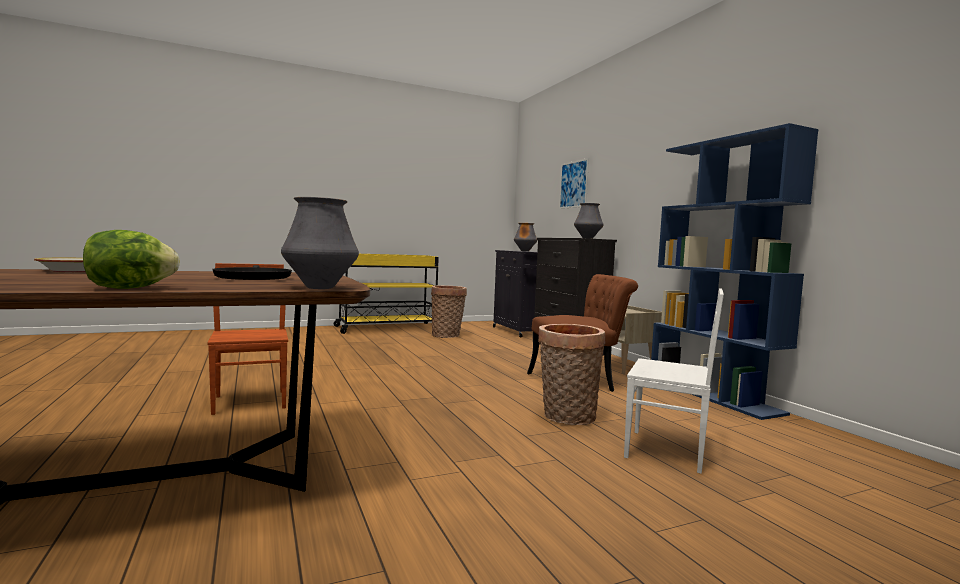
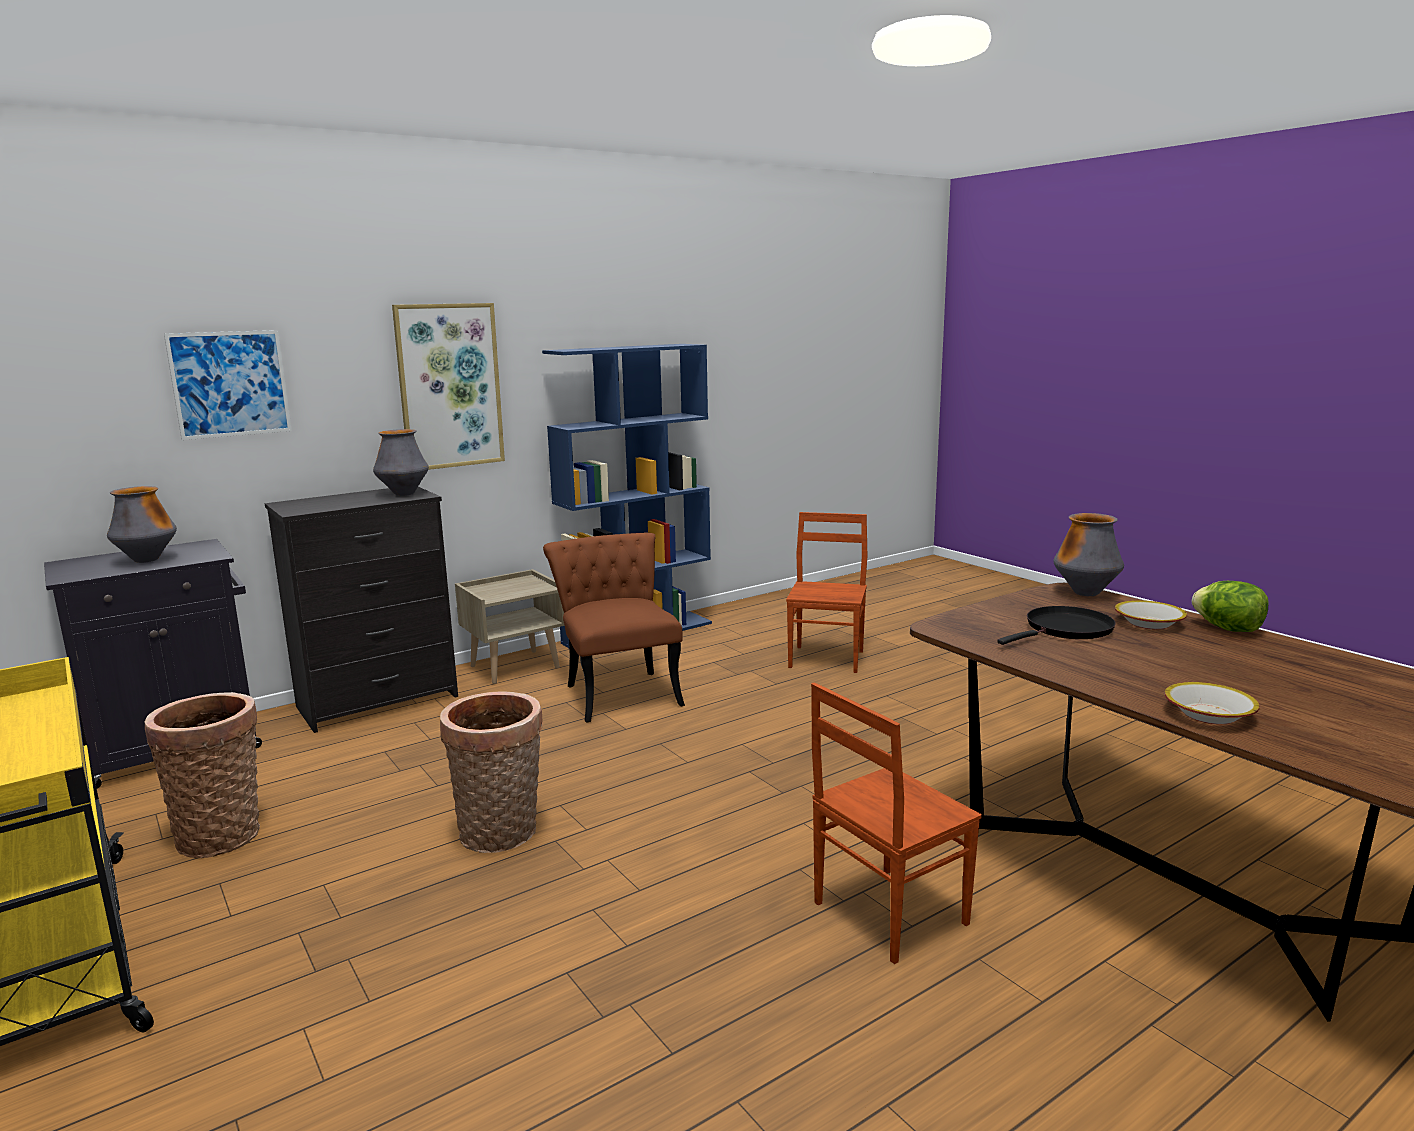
camera: 100 degrees left, 10 degrees up
(210, 284) = (1148, 623): none -> bowl
(566, 418) = (771, 694): basket -> basket (501, 835)
(644, 182) = (449, 386): none -> picture
(667, 451) = (827, 659): white chair -> brown chair

